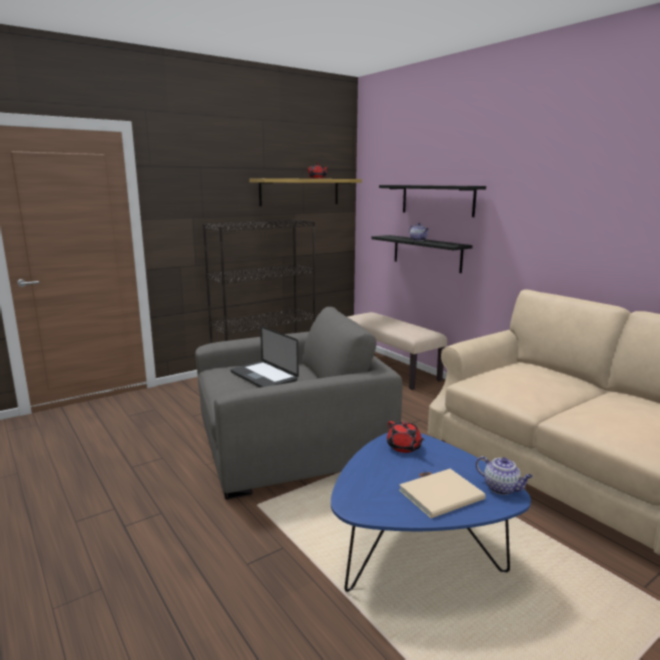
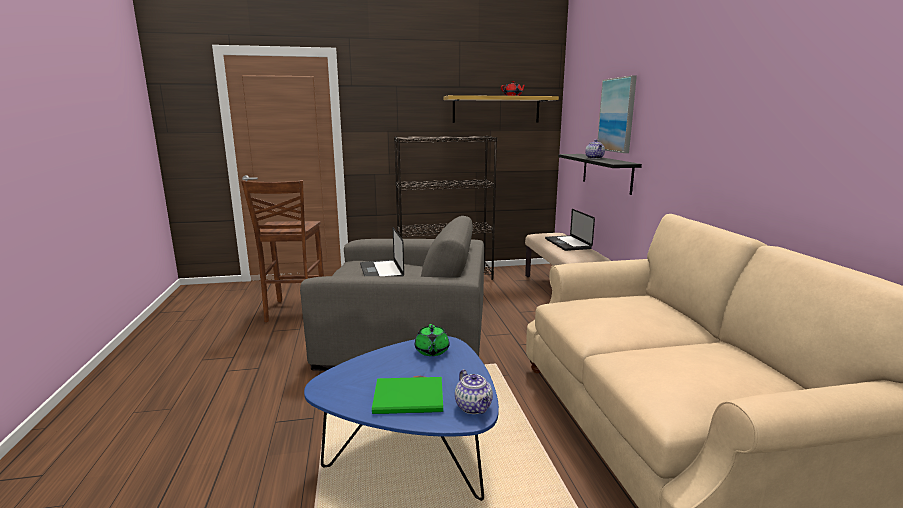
camera: 25 degrees right, 0 degrees up
(133, 439) = (294, 311): none -> brown stool
(393, 323) = (567, 244): none -> laptop
(404, 447) = (432, 351): red teapot -> green teapot
(437, 200) = (617, 115): black shelf -> picture
(444, 495) = (410, 398): beige book -> green book

